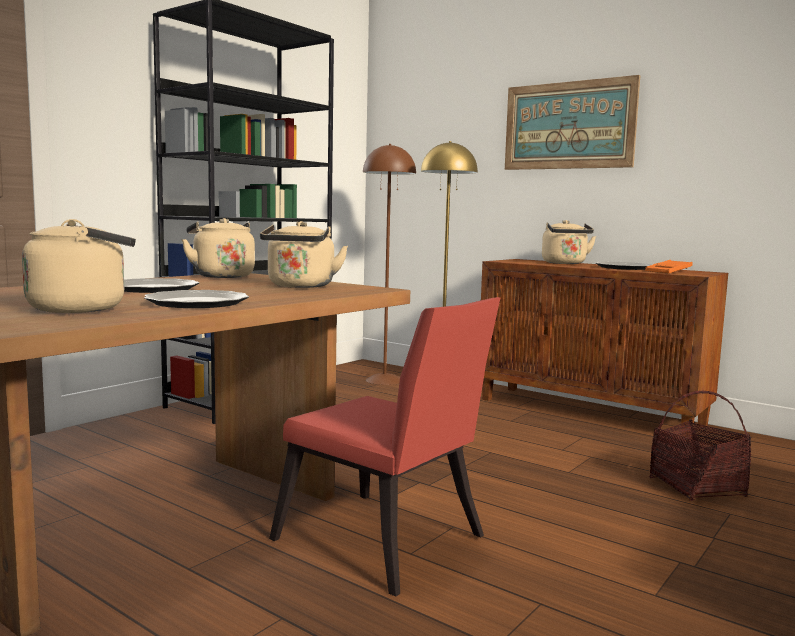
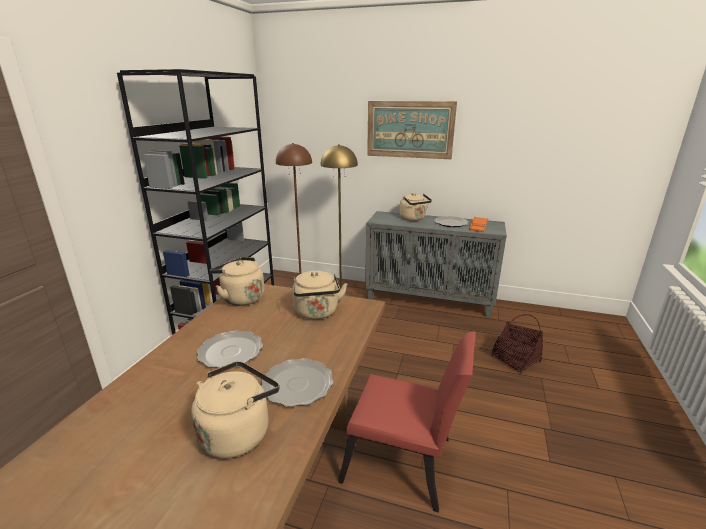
camera: 20 degrees left, 15 degrees up
(590, 412) = (429, 300): brown cabinet -> grey cabinet

